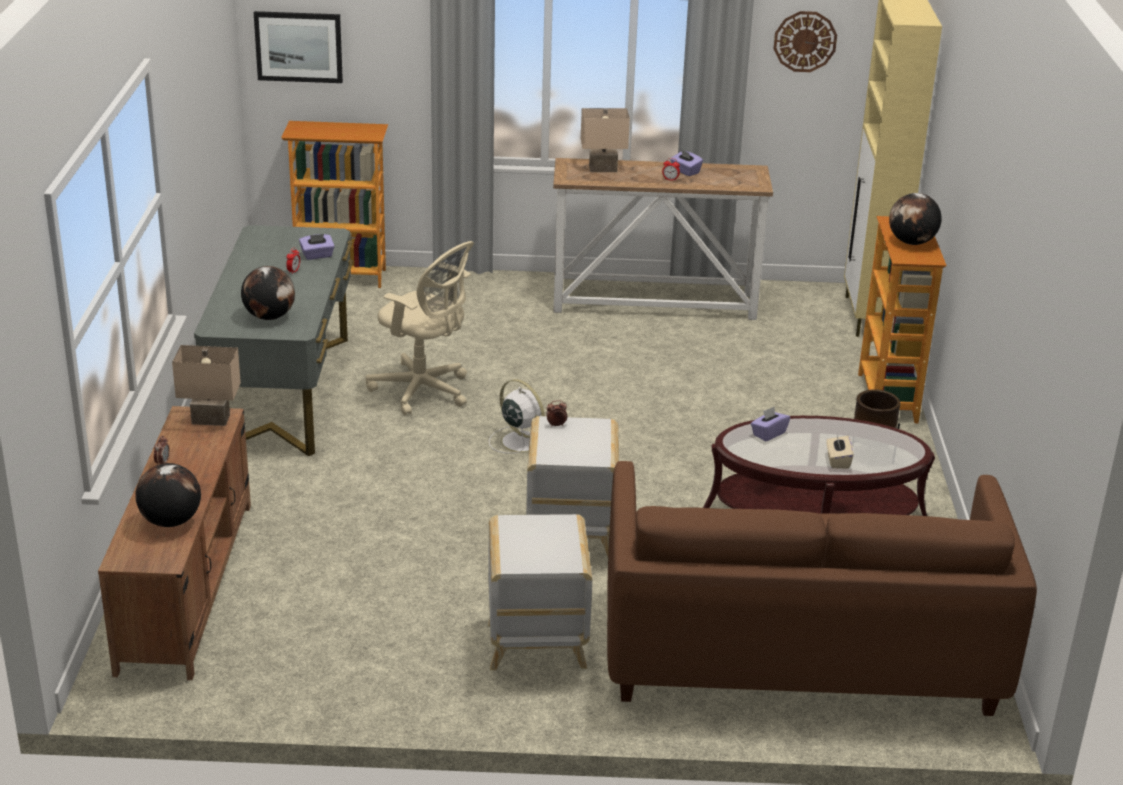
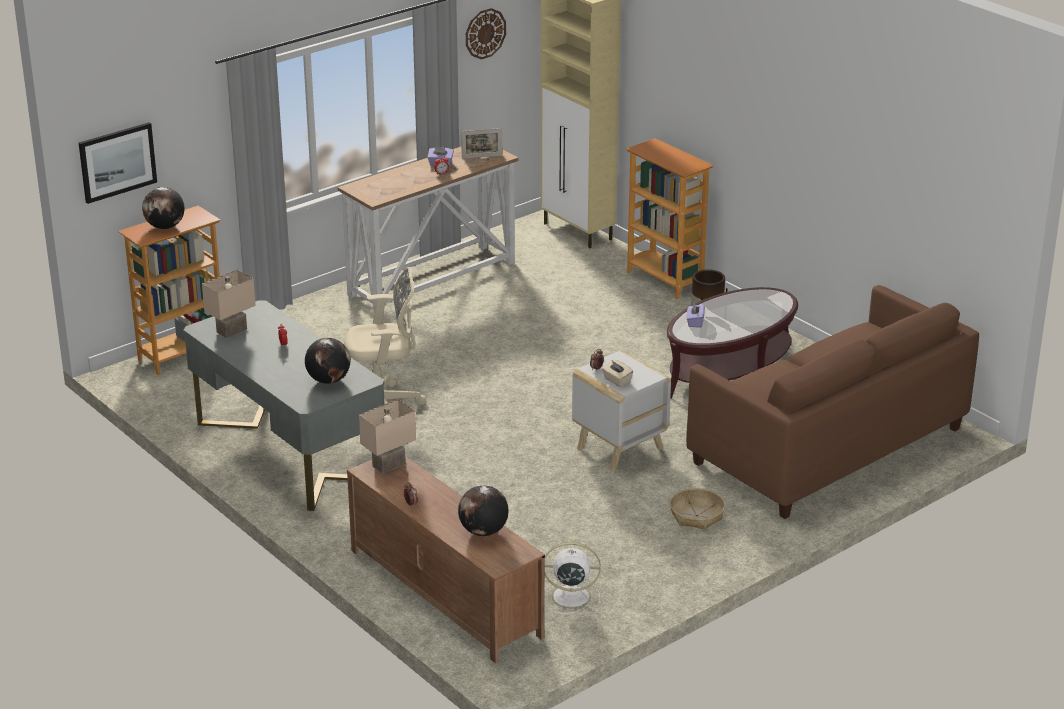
camera: 40 degrees left, 0 degrees up
(317, 255) = (278, 326): purple tissue box -> none
(519, 441) = (497, 408): white fan -> white fan (569, 596)
(534, 645) = (696, 516): white side table -> basket
(602, 169) = (385, 183): beige table lamp -> beige table lamp (232, 331)
(737, 179) = (482, 157): none -> picture frame
(837, 461) = (754, 321): beige tissue box -> beige tissue box (617, 380)
(911, 242) = (673, 158): globe -> globe (165, 227)

